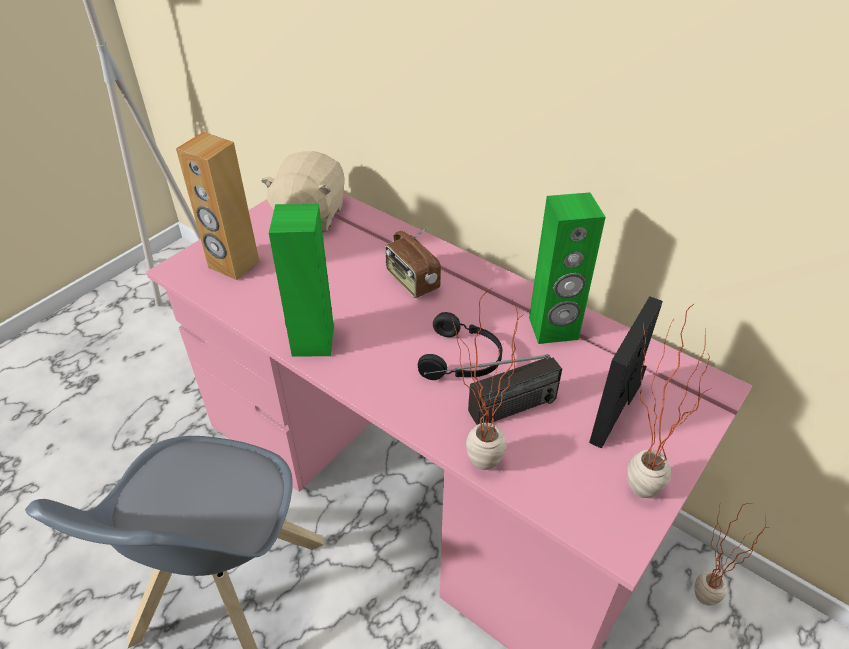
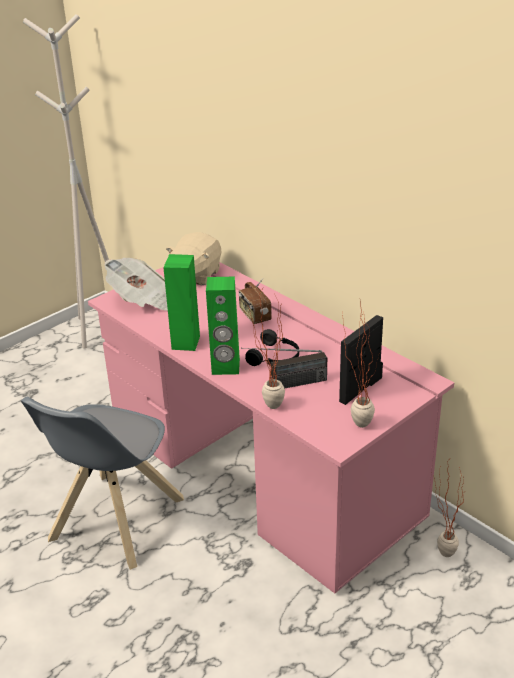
camera: 10 degrees right, 10 degrees down
(233, 265) = (142, 300): brown speaker -> newspaper
(553, 329) = (338, 346): green speaker -> green speaker (225, 367)

